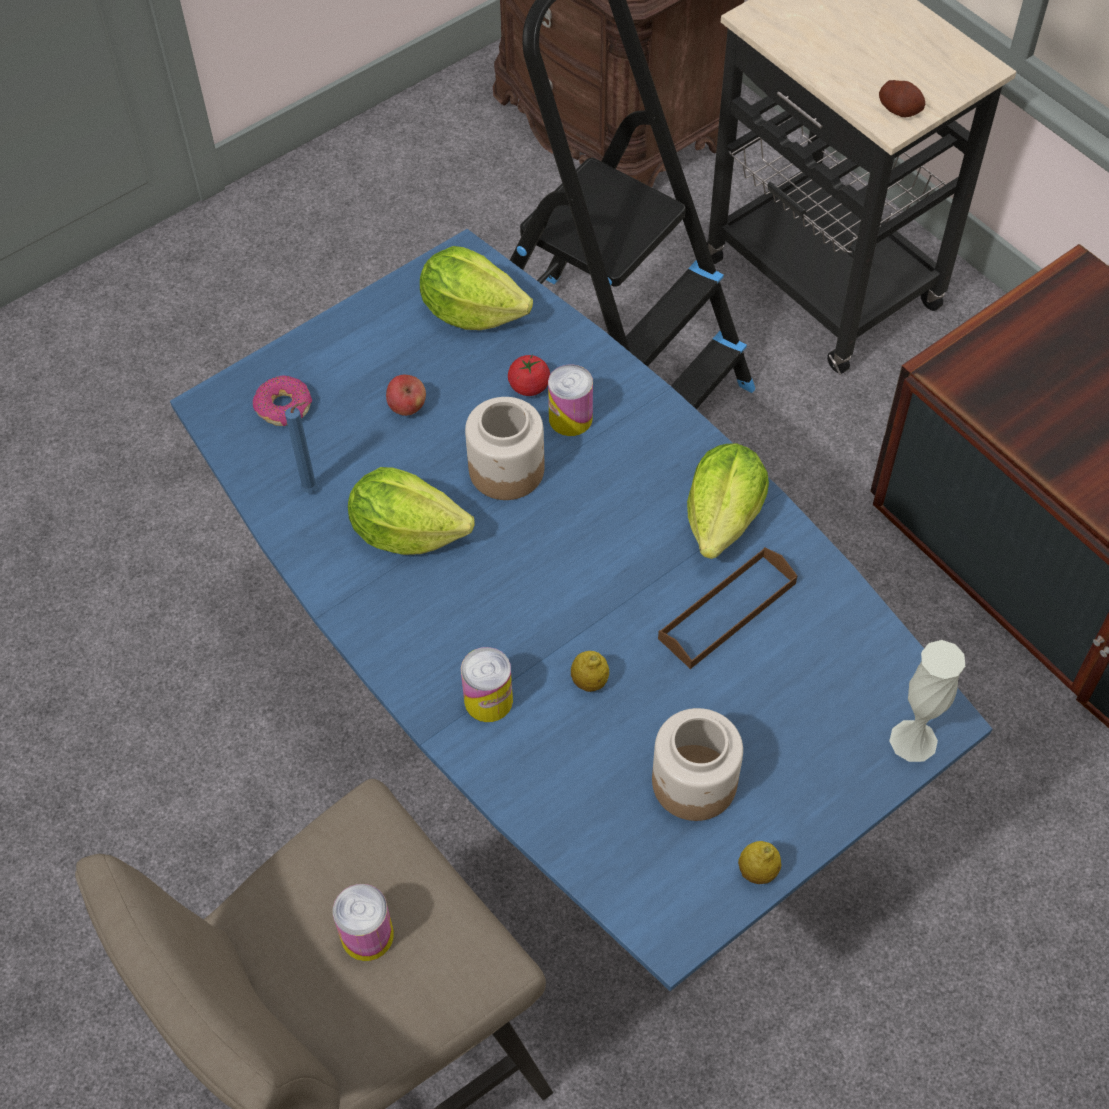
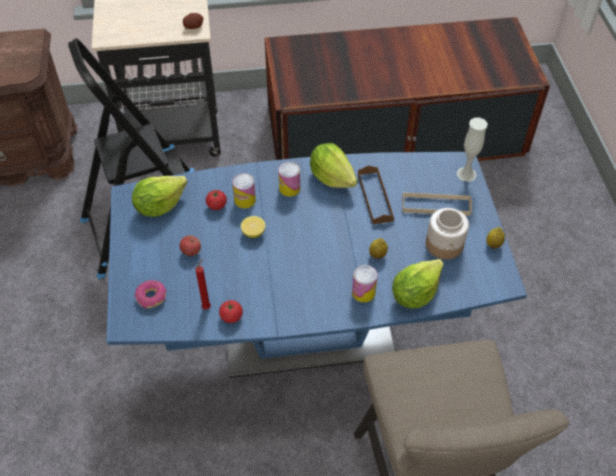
camera: 60 degrees left, 5 degrees down
(313, 489) = (207, 306): blue candle -> red candle
(313, 533) = (231, 316): none -> tomato
(367, 935) = (449, 387): can -> can (289, 188)
(407, 532) = (258, 282): lettuce -> lettuce (415, 294)
(507, 469) = (253, 232): jar -> lemon
(784, 723) = (436, 205): none -> beige tray

